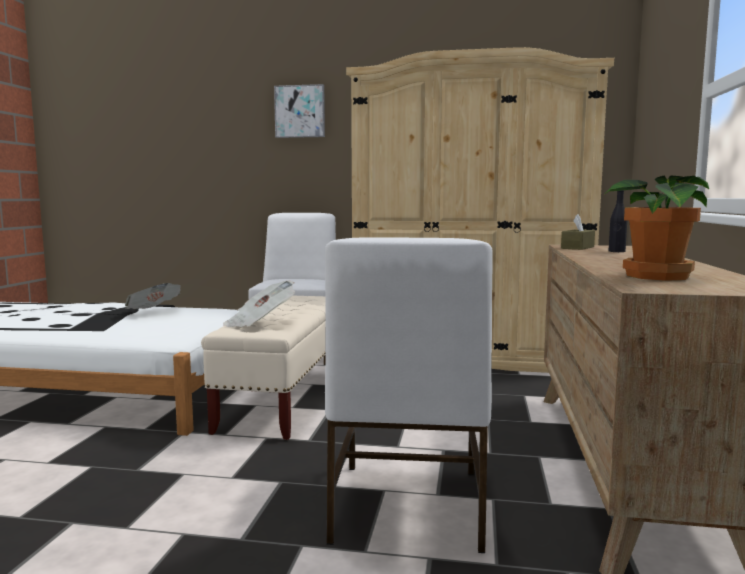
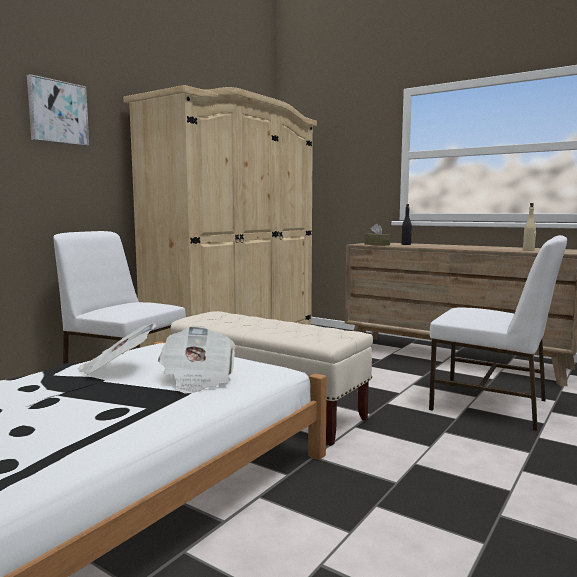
camera: 65 degrees left, 0 degrees up
(260, 323) = (317, 332): newspaper -> newspaper (197, 379)
(656, 276) = (528, 250): potted plant -> beige bottle

